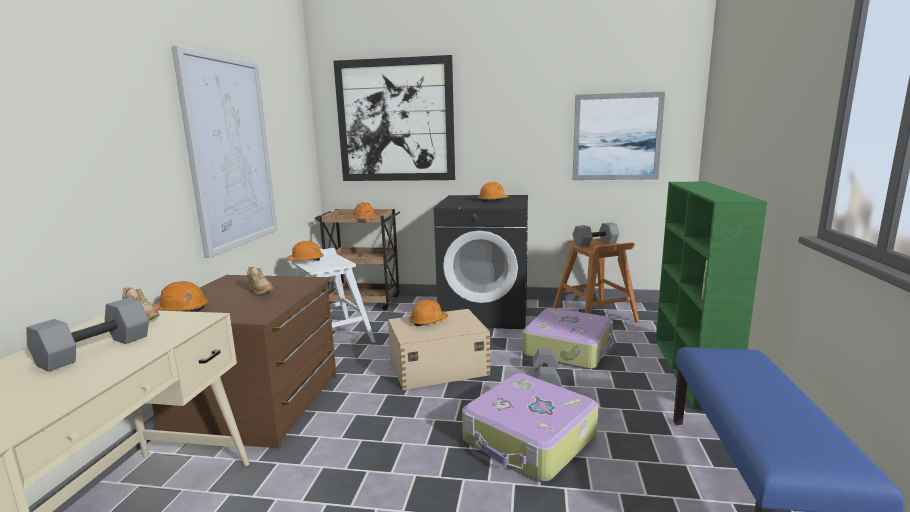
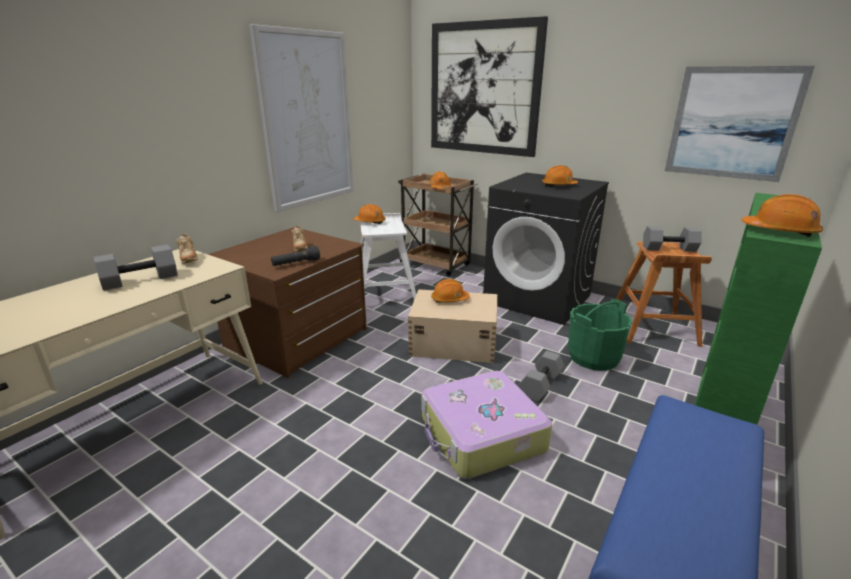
camera: 25 degrees right, 10 degrees up
(182, 310) = (236, 254): orange hard hat -> orange hard hat (779, 231)
(273, 305) = (296, 263): none -> black flashlight
(569, 349) = (593, 357): suitcase -> green bucket

